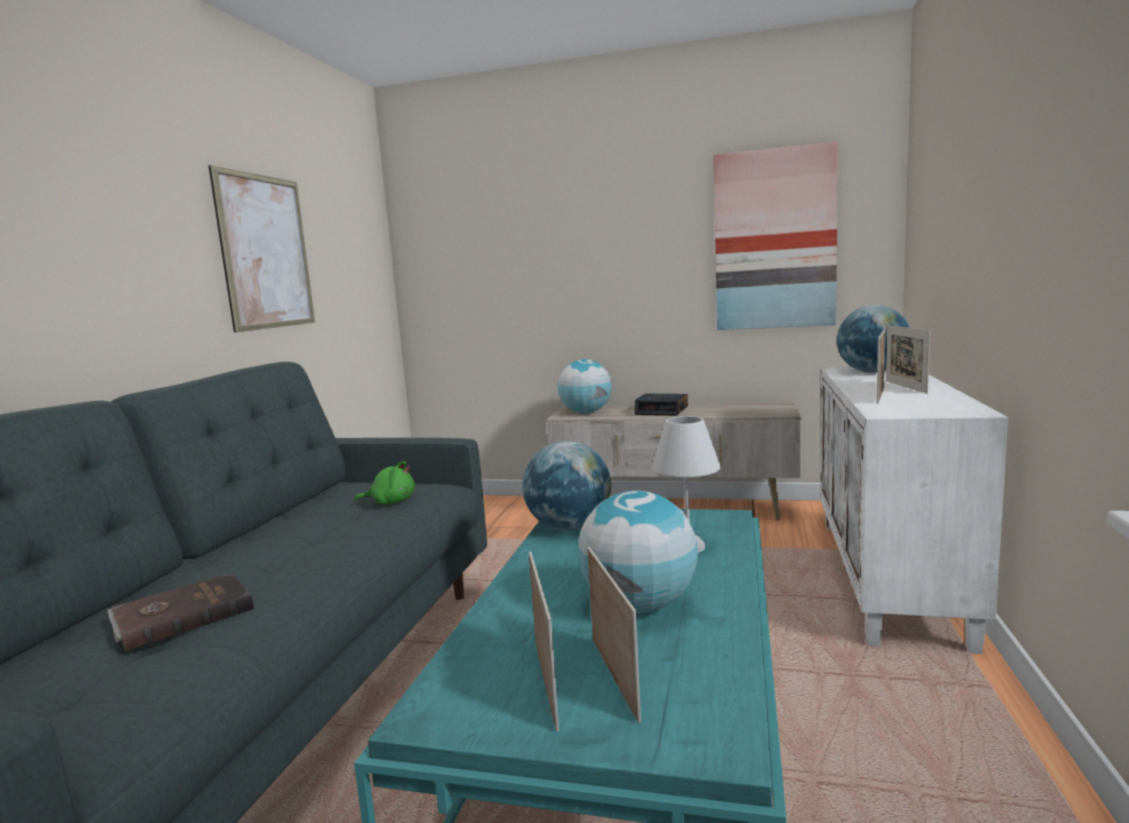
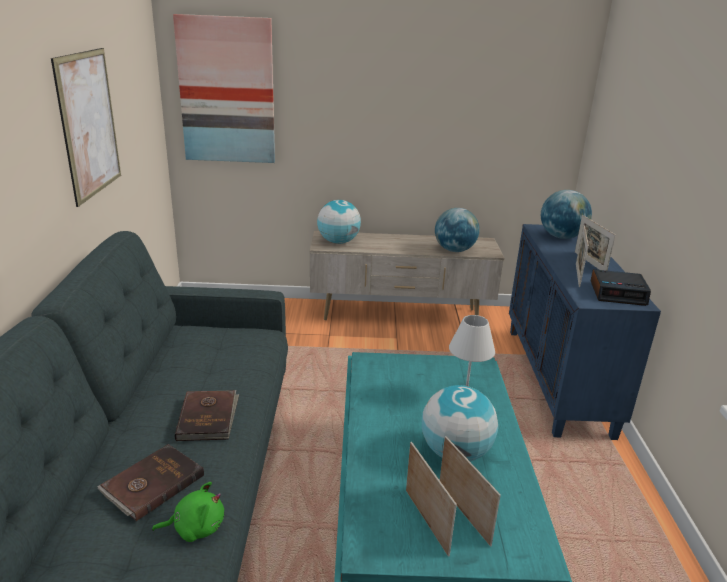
camera: 15 degrees left, 15 degrees up
(310, 555) = (208, 417): none -> brown book
(391, 502) = (232, 353): green plush toy -> green plush toy (195, 527)
(569, 527) = (377, 376): globe -> globe (454, 250)
(662, 411) = (399, 243): alarm clock -> alarm clock (618, 293)
(774, 240) = (495, 114): picture -> picture (227, 91)
(890, 578) = (558, 379): white cabinet -> blue cabinet

